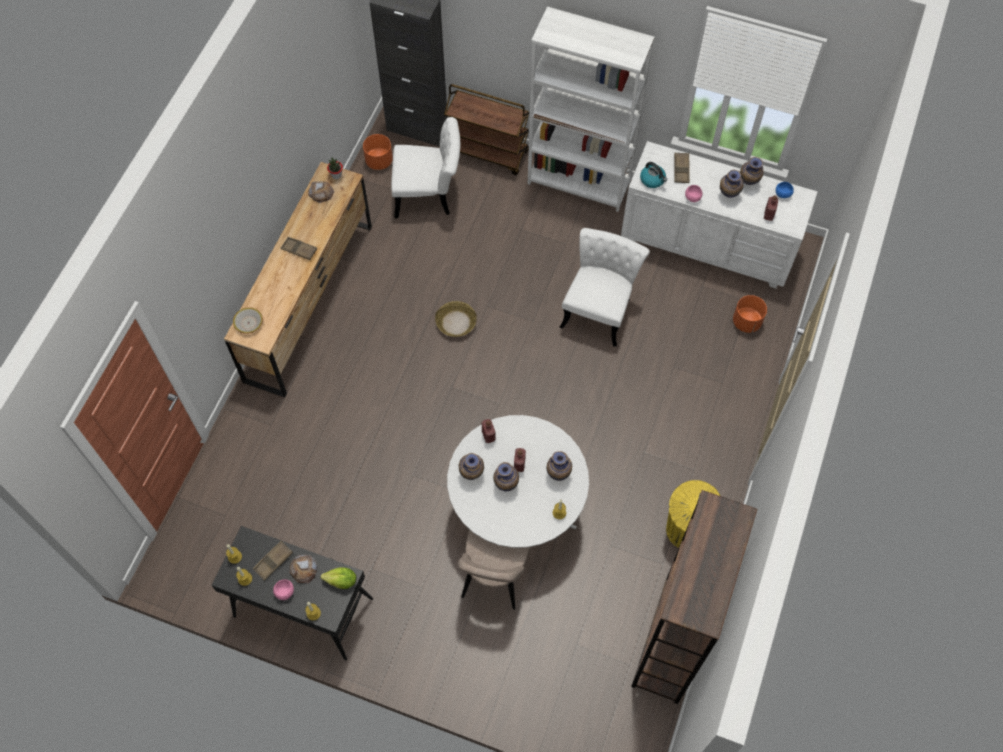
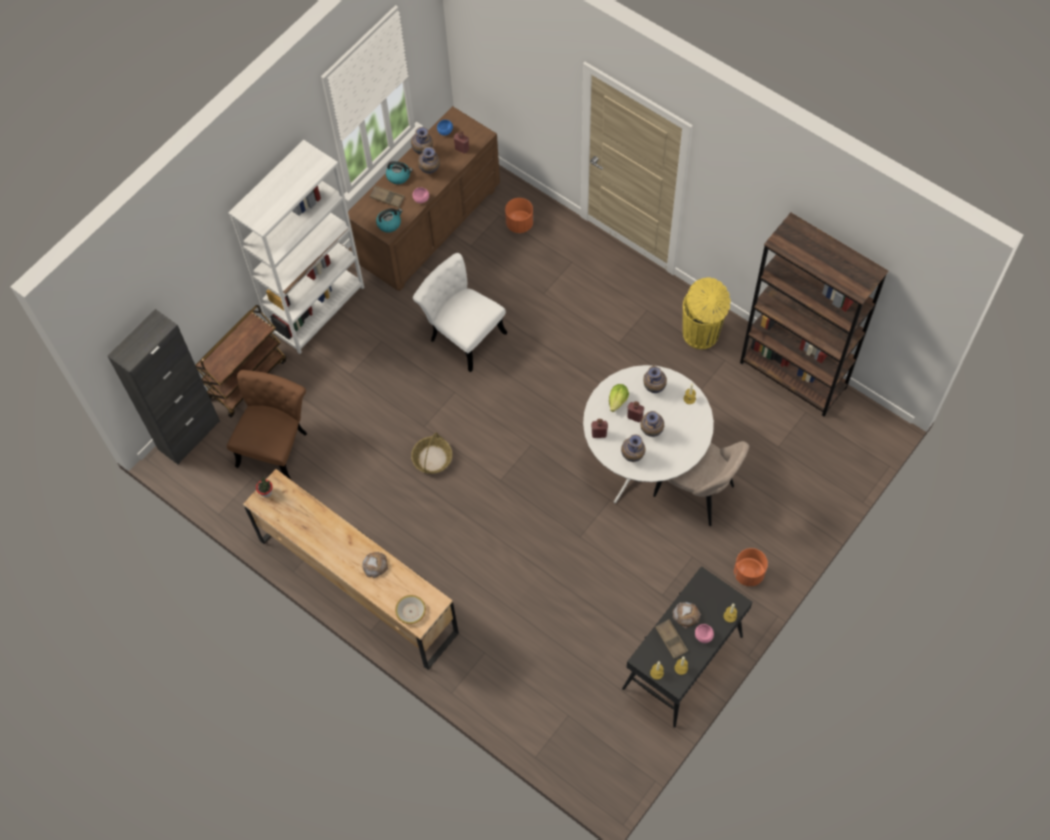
camera: 70 degrees left, 0 degrees up
(299, 250) = (342, 547): brown tray -> none
(321, 193) = (282, 511): bread -> bread (375, 565)
(341, 581) = (706, 585): lettuce -> lettuce (618, 401)
(378, 161) = (213, 481): orange planter -> orange planter (748, 573)
(429, 195) = (276, 444): white chair -> brown chair
(707, 244) = (428, 227): white dresser -> brown dresser
(711, 171) = (399, 176): none -> kettle

